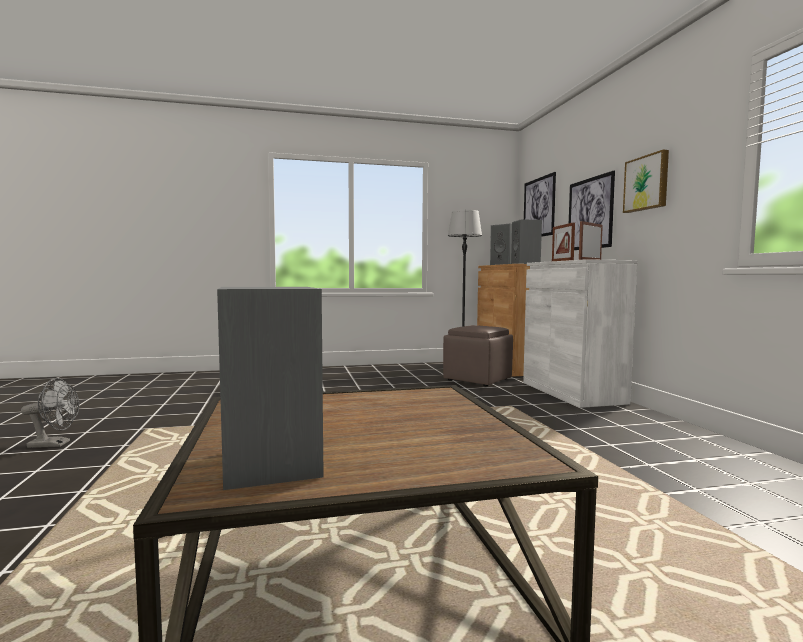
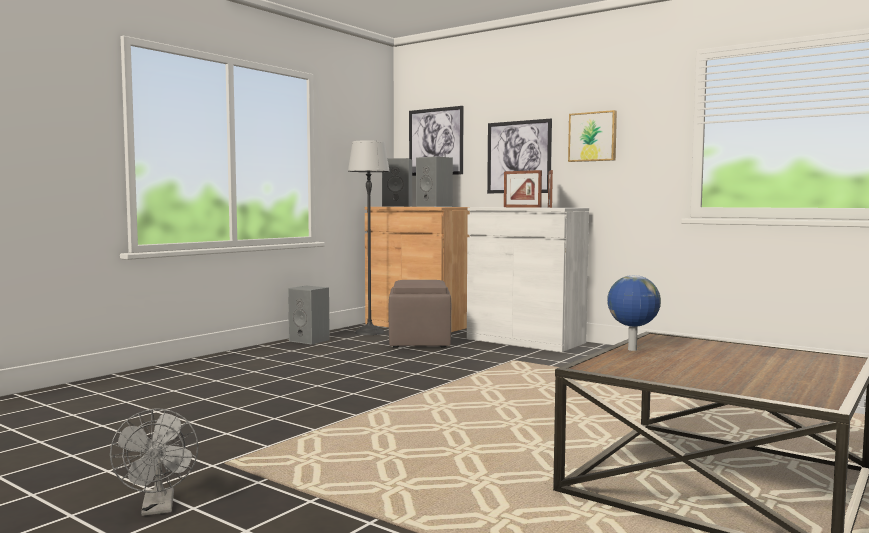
camera: 40 degrees left, 0 degrees up
(55, 444) = (158, 508): grey fan -> grey fan turned 120 degrees clockwise
(274, 464) = (778, 385): grey speaker -> grey speaker (310, 340)
(349, 396) = (632, 350): none -> globe

